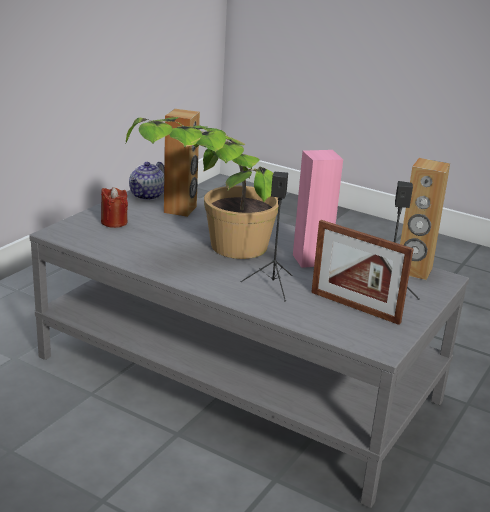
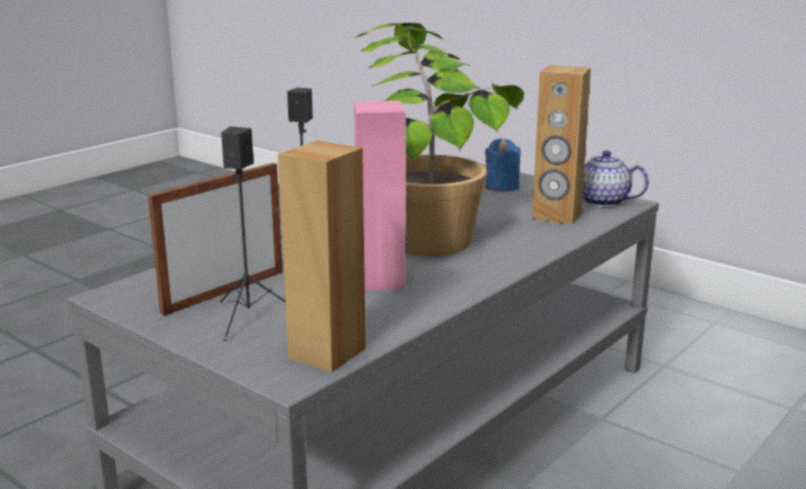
camera: 100 degrees right, 5 degrees down
(114, 222) = (502, 187): red candle -> blue candle

